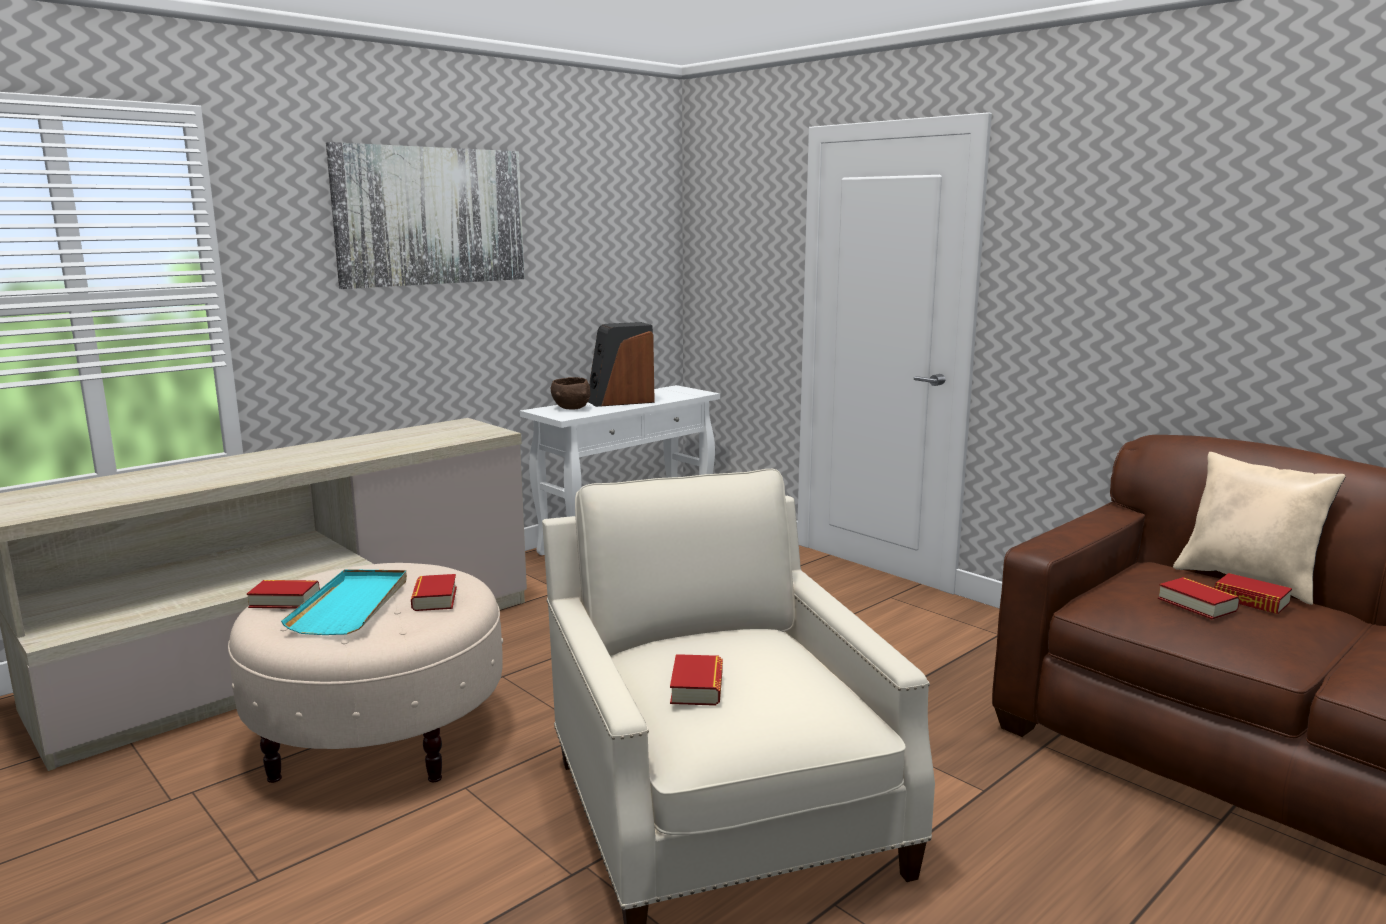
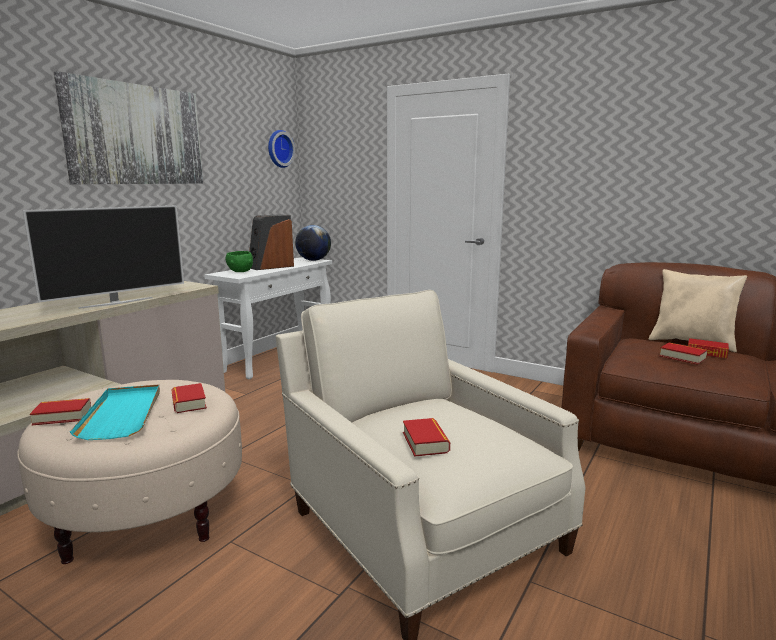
camera: 15 degrees left, 0 degrees up
(378, 453) = (116, 302): none -> television
(571, 408) = (240, 272): brown bowl -> green bowl
(648, 220) = (279, 149): none -> wall clock
(691, 392) = (313, 260): none -> globe

